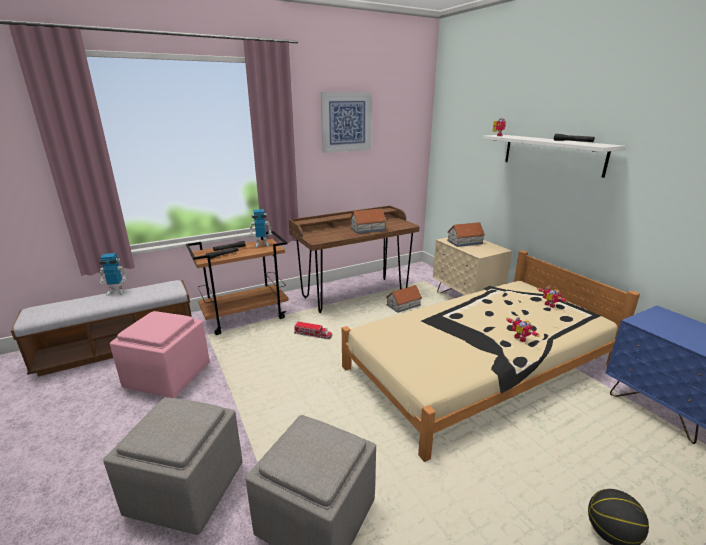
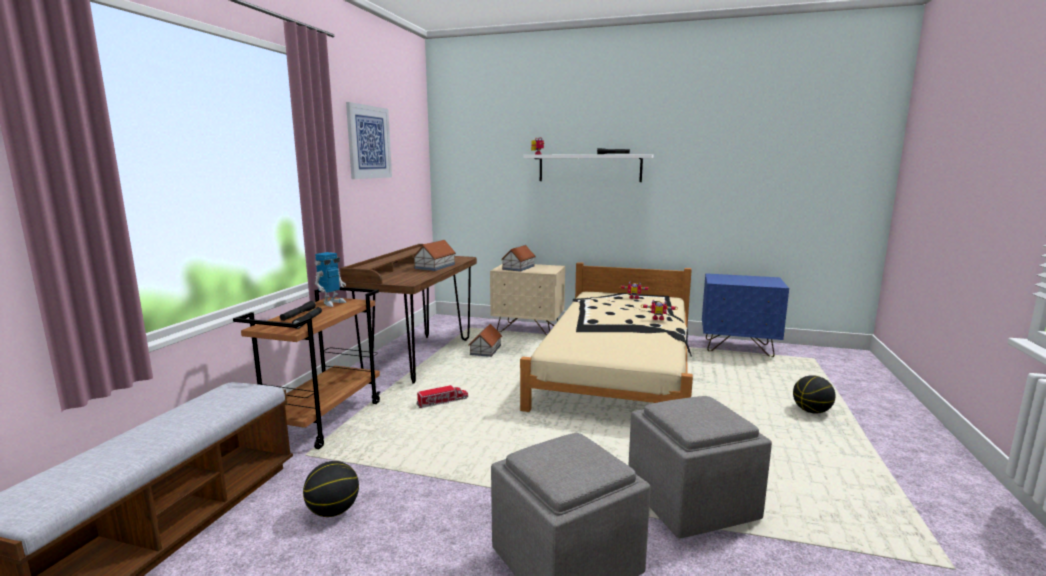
camera: 45 degrees left, 10 degrees down
(116, 291) = (150, 422): toy robot -> none
(168, 375) = (333, 511): pink ottoman -> basketball

